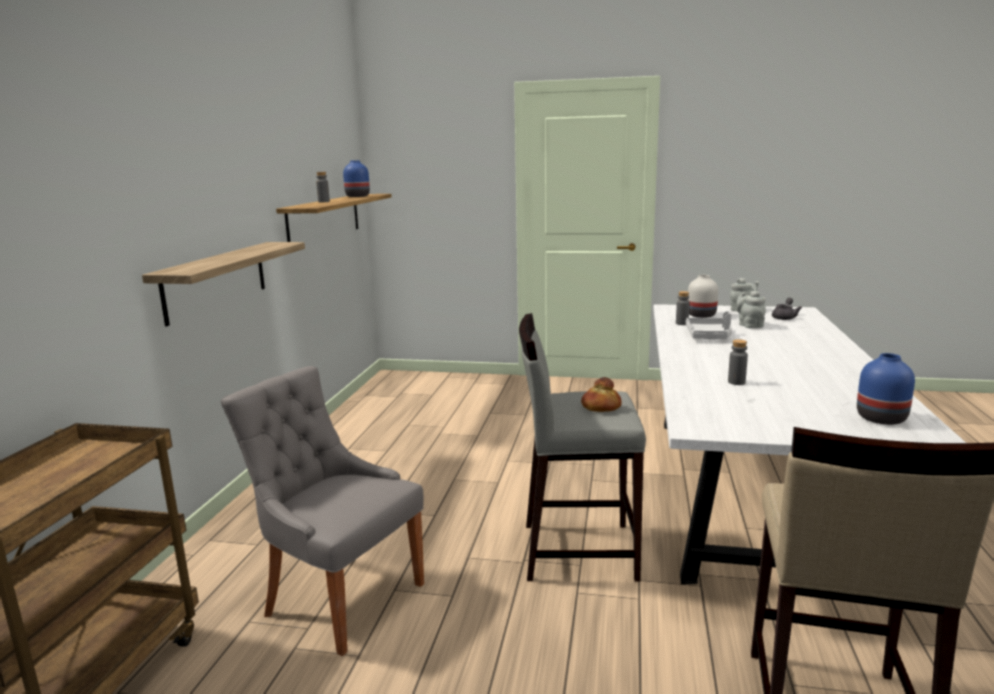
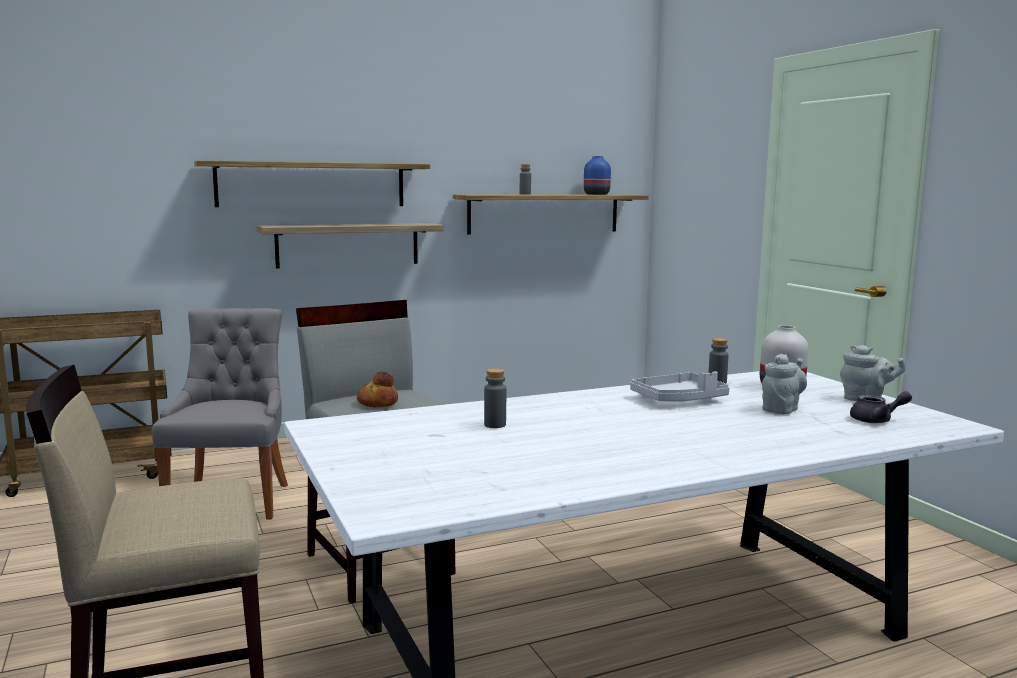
camera: 55 degrees right, 5 degrees down
(180, 212) = (312, 184): none -> shelf
(881, 418) = (440, 488): blue vase -> none

